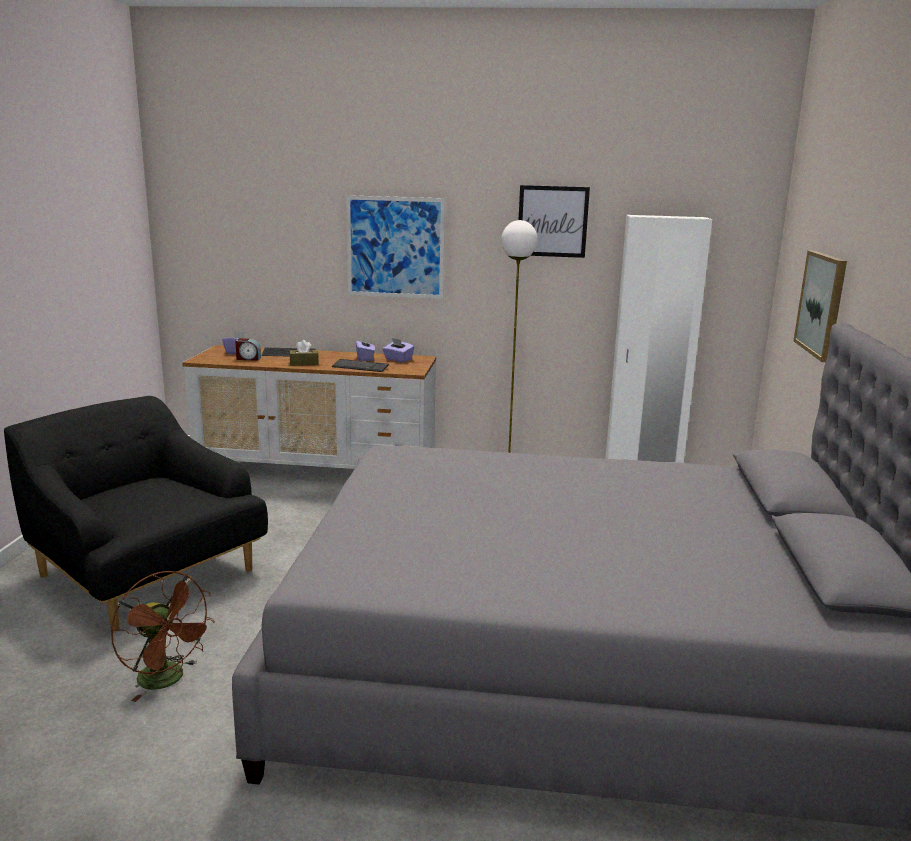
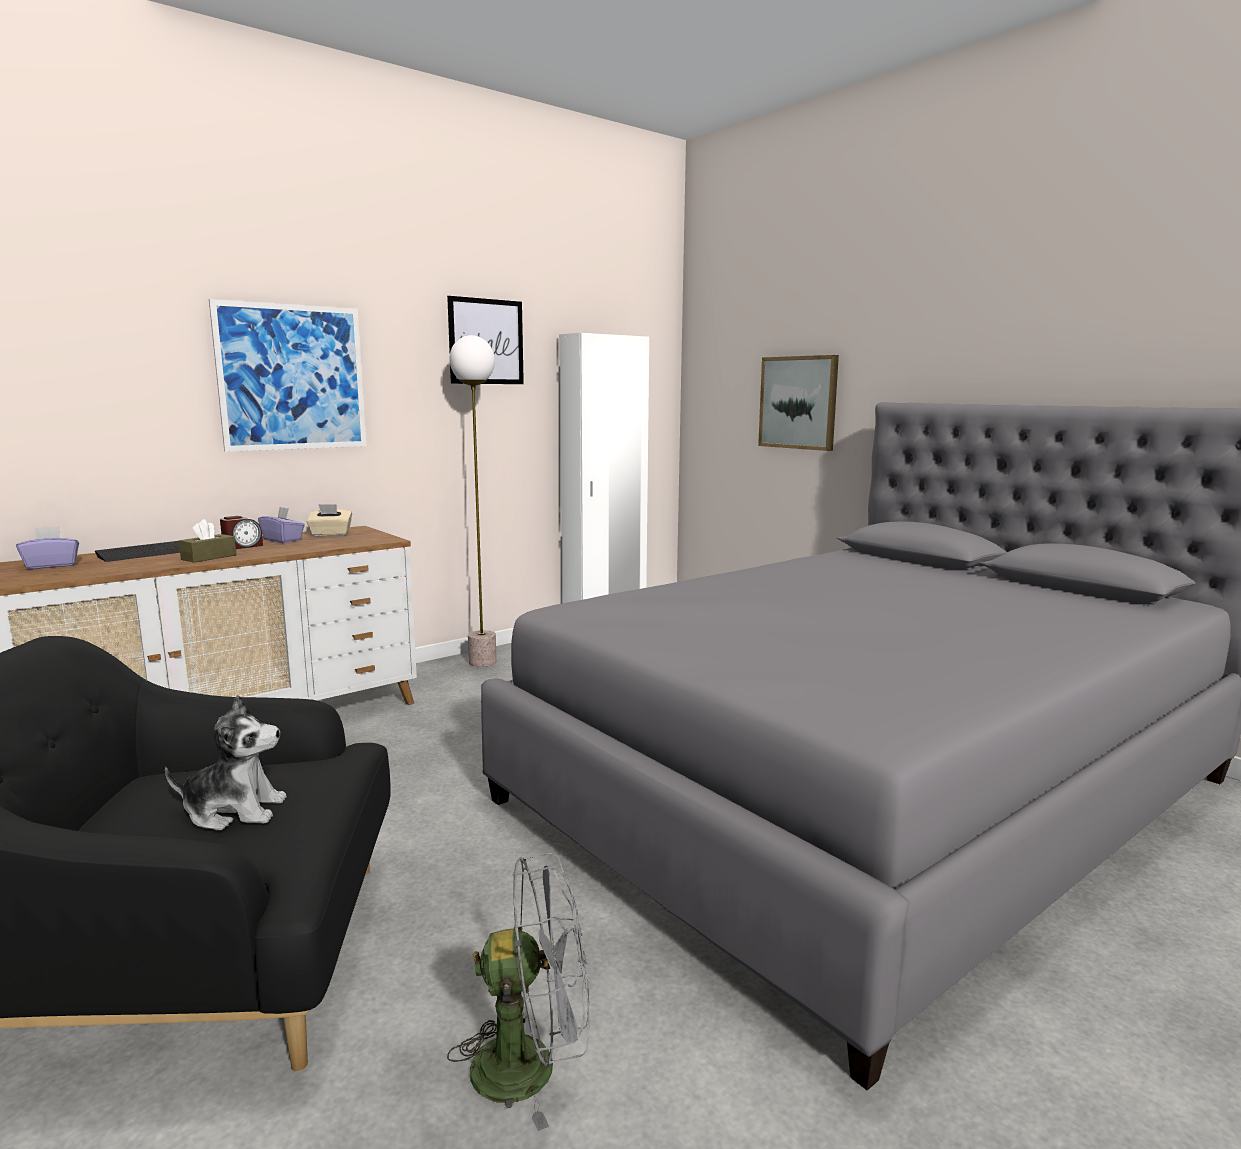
camera: 45 degrees left, 5 degrees down
(146, 504) = (234, 811): none -> plush toy
(168, 680) = (532, 1065): brown fan -> grey fan
(248, 358) = (93, 568): alarm clock -> alarm clock (242, 546)
(360, 367) = (305, 547): keyboard -> none
(398, 359) = (330, 534): purple tissue box -> beige tissue box

